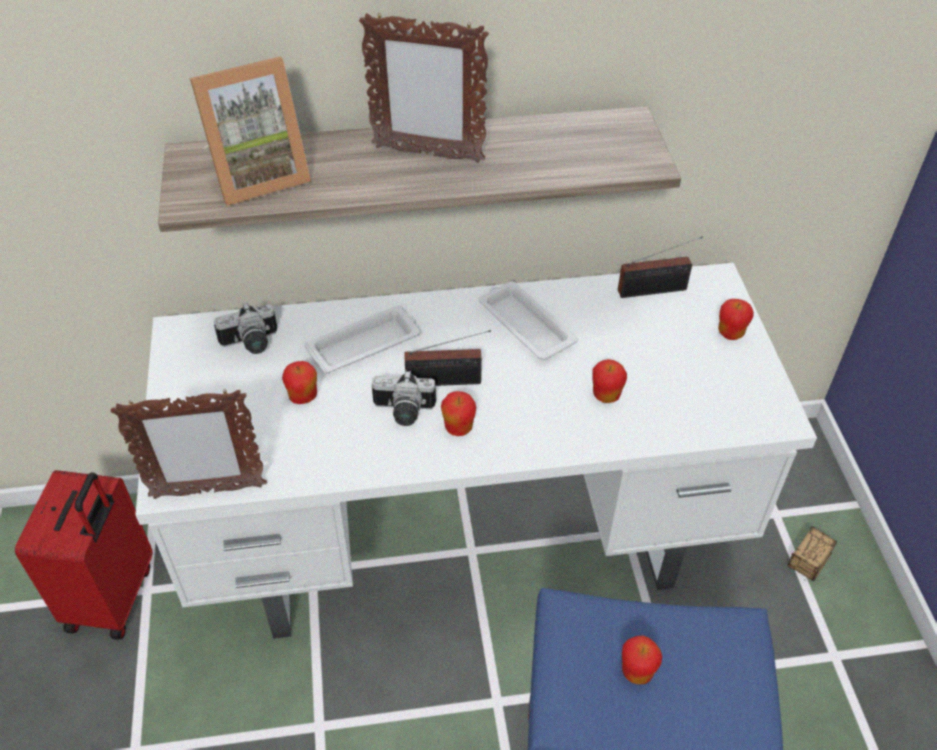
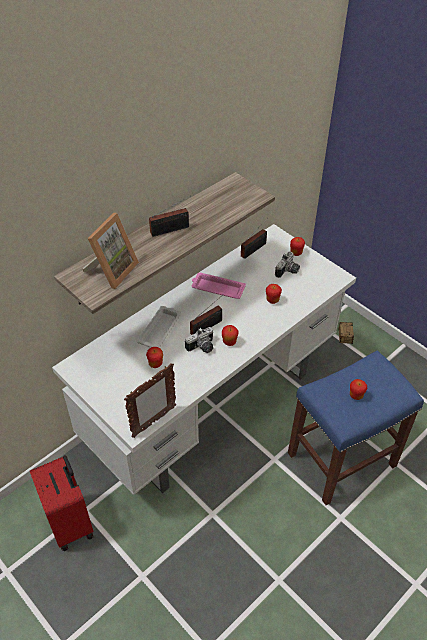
camera: 35 degrees left, 0 degrees up
(251, 344) = (110, 355): camera -> camera (288, 271)
(427, 154) = (172, 229): picture frame -> radio
(524, 325) = (217, 288): white tray -> pink tray

